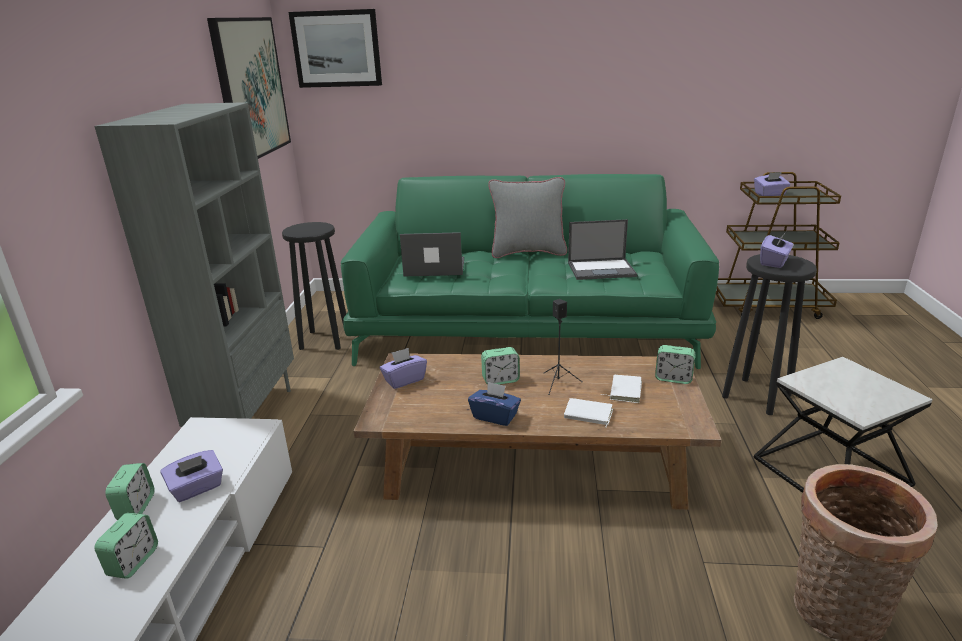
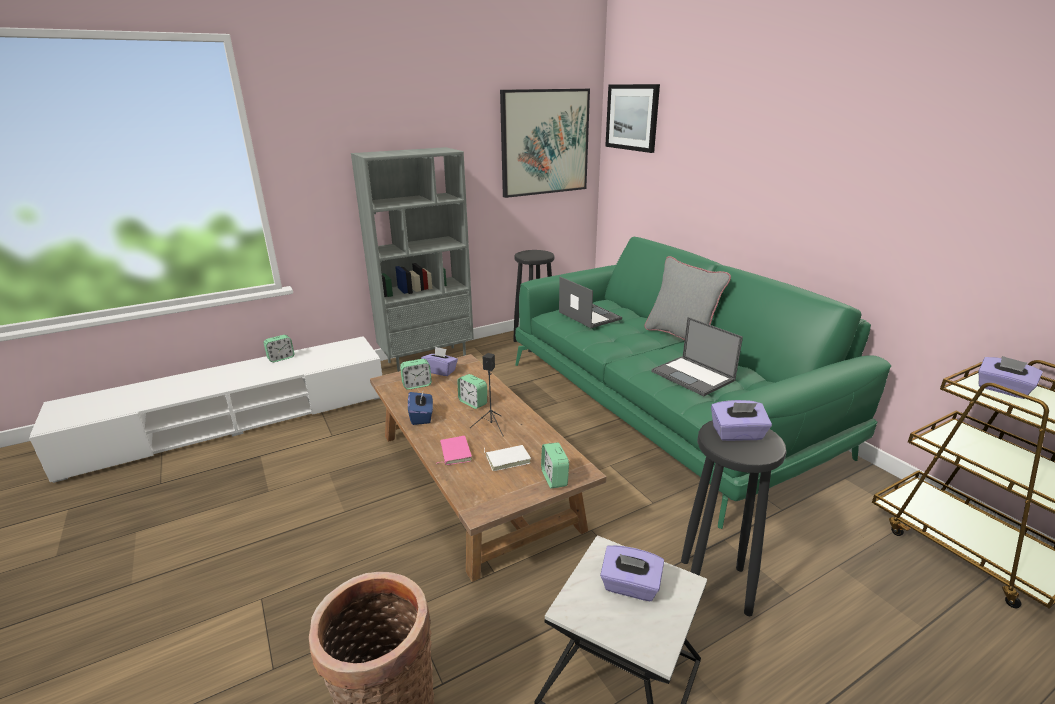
camera: 55 degrees right, 0 degrees up
(133, 562) = (242, 375): alarm clock -> alarm clock (417, 385)
(197, 488) = (303, 365): purple tissue box -> purple tissue box (630, 586)
(588, 415) = (454, 452): white book -> pink book

